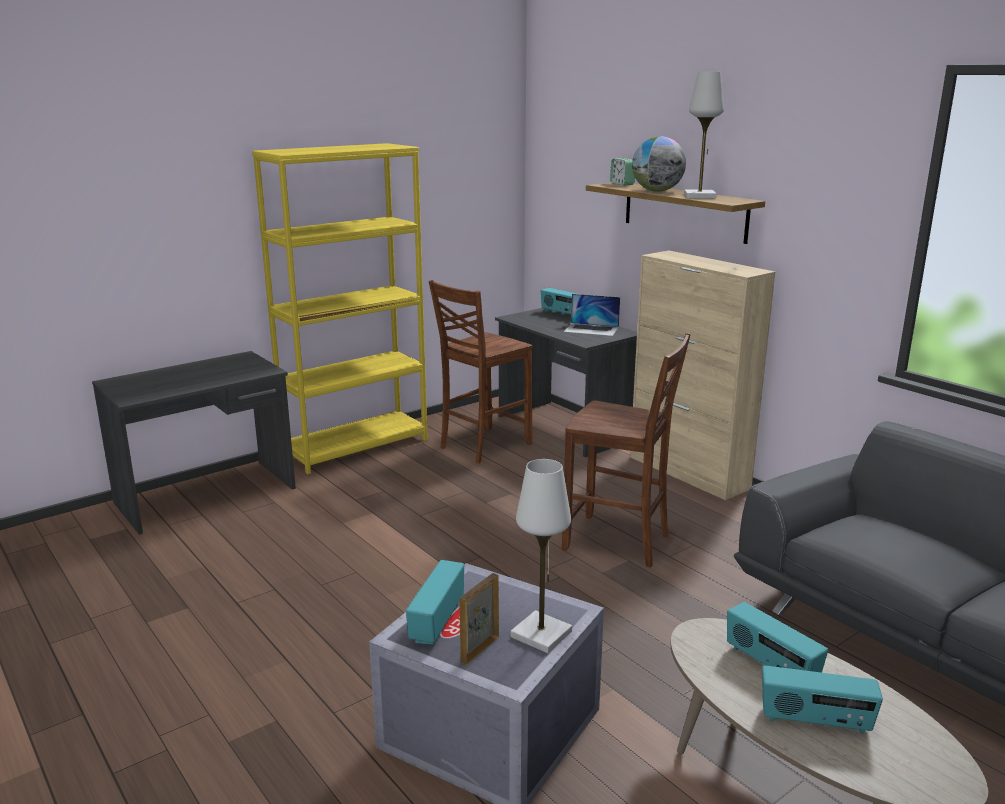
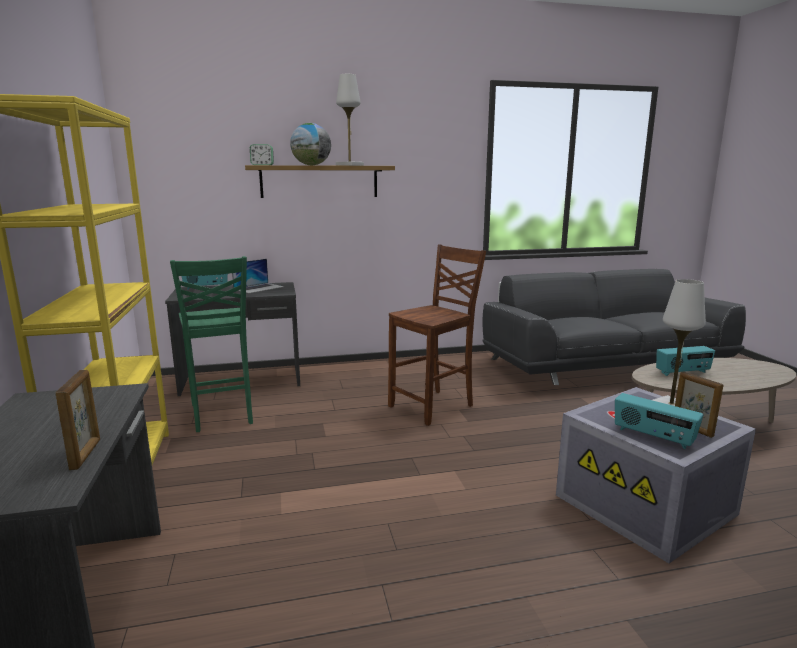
camera: 65 degrees left, 5 degrees down
(173, 391) = (86, 454): none -> picture frame
(482, 446) = (222, 414): brown chair -> green chair
(688, 472) = (364, 365): beige cabinet -> none
(815, 721) = (733, 376): radio -> none

